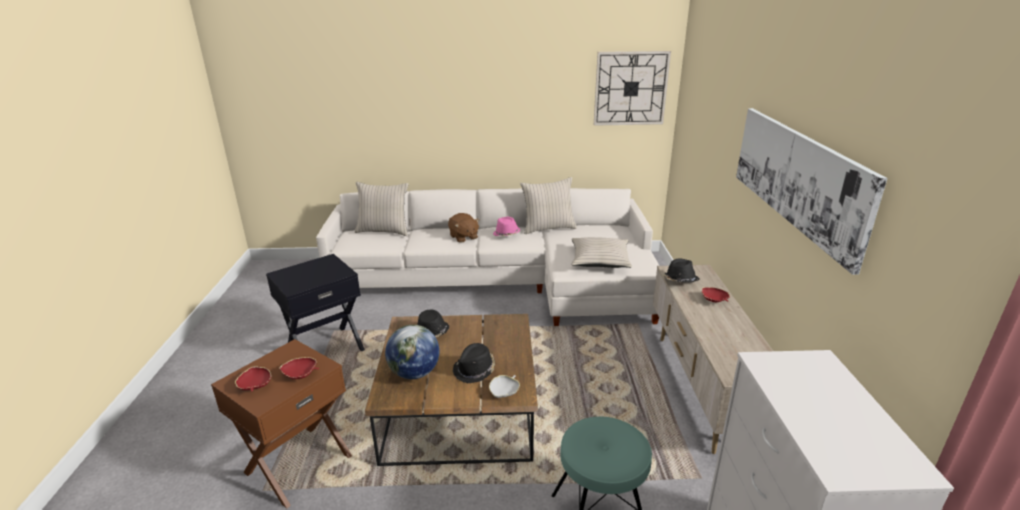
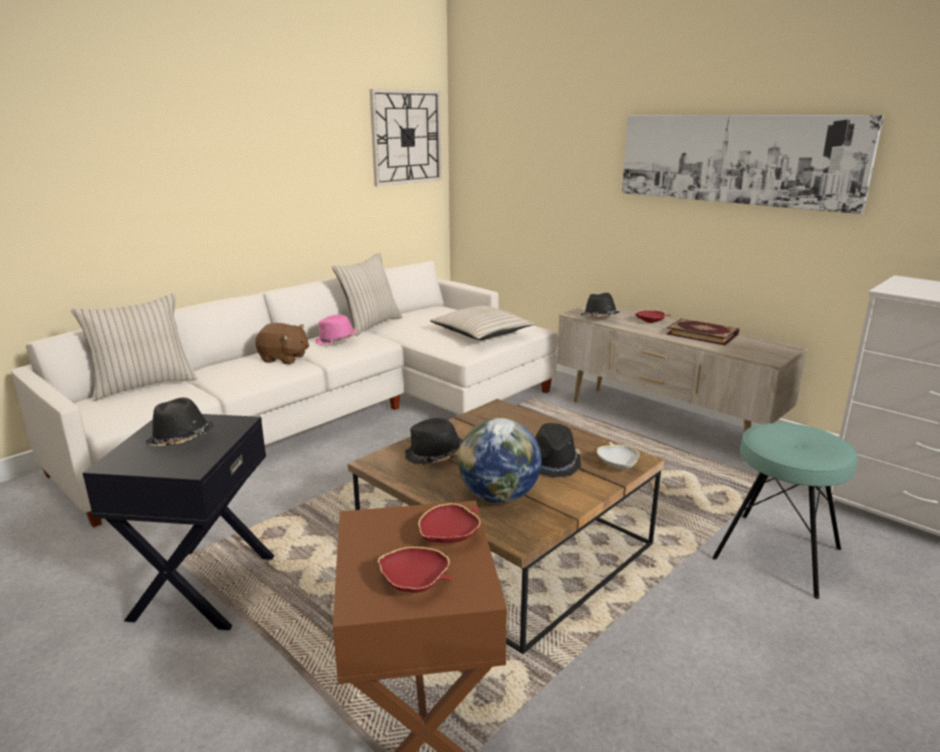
camera: 45 degrees left, 5 degrees down
(313, 273) = (181, 440): none -> black hat
(730, 329) = (702, 334): none -> book

